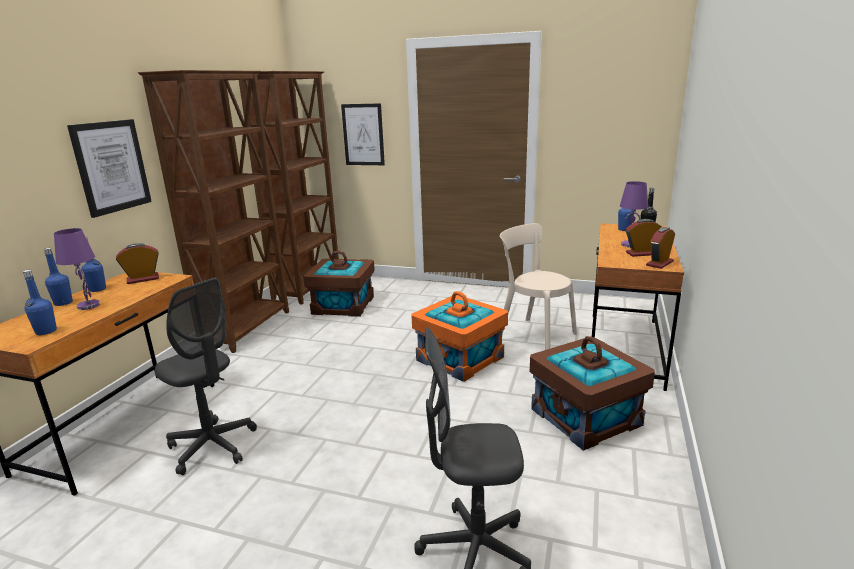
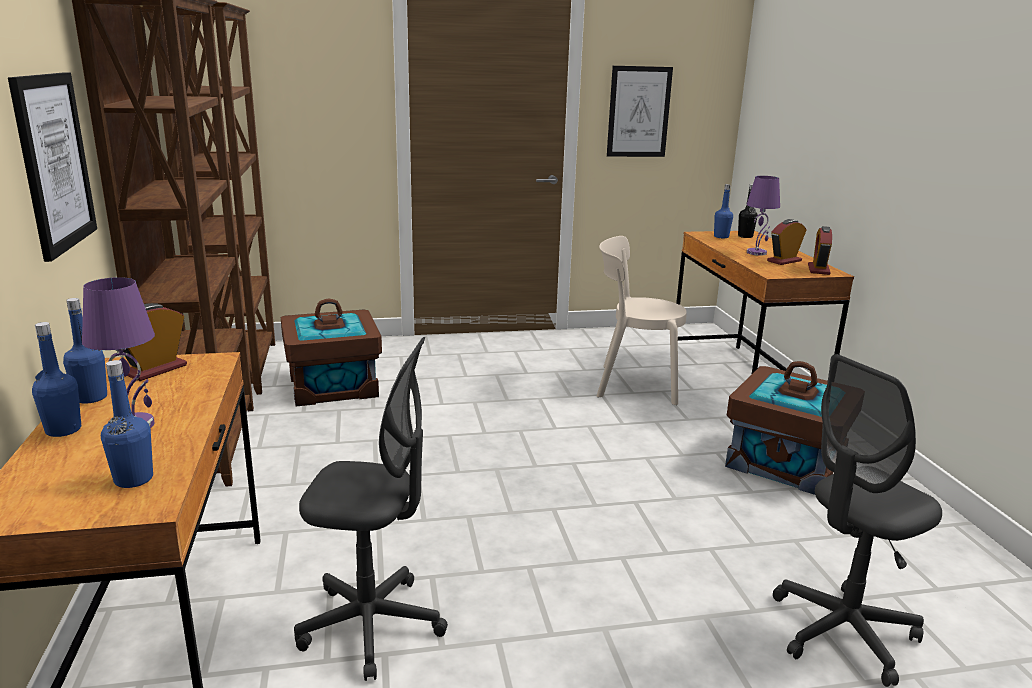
camera: 30 degrees left, 0 degrees up
(363, 135) = (316, 116): picture -> picture (639, 112)
(460, 358) = (580, 426): orange storage box -> none

